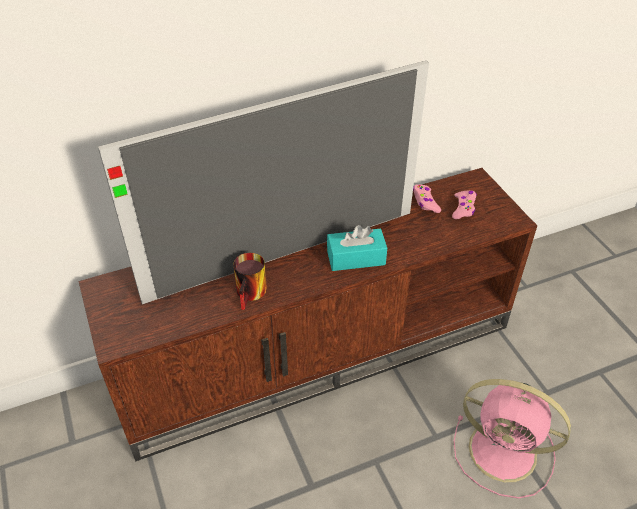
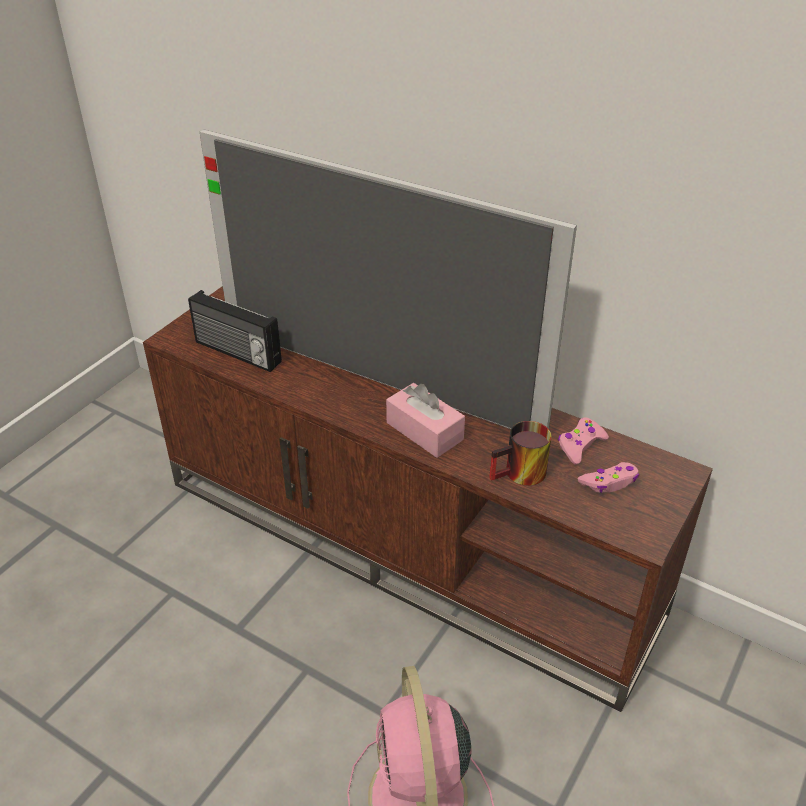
camera: 55 degrees right, 5 degrees down
(177, 312) = (237, 353): none -> radio
(252, 294) = (302, 385): mug -> mug (521, 476)
(356, 258) = (424, 431): turquoise tissue box -> pink tissue box

